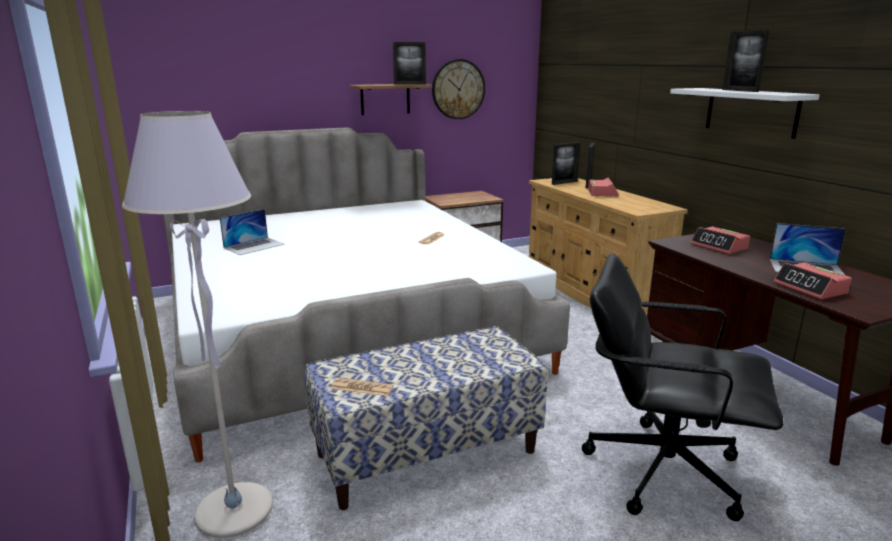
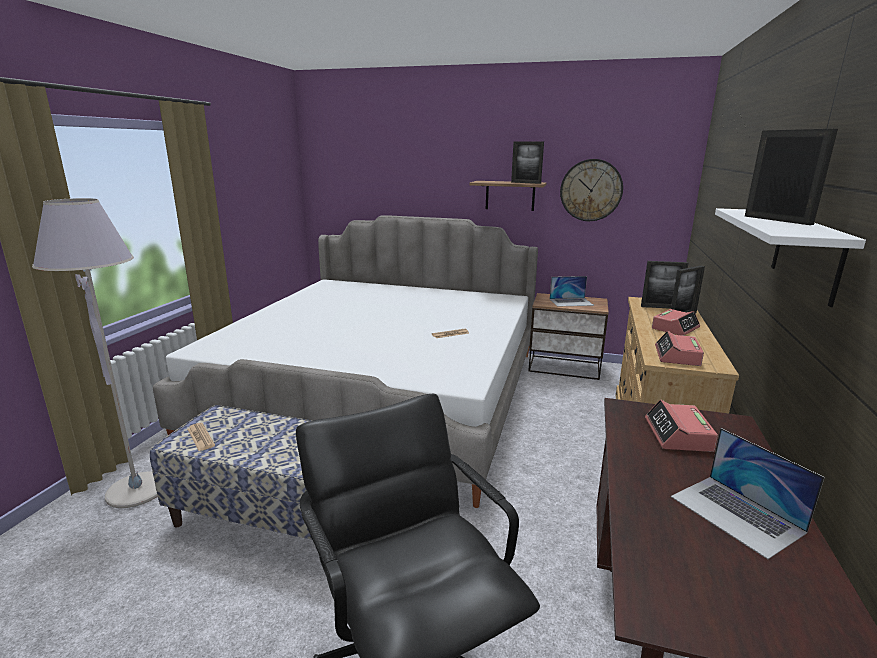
camera: 40 degrees right, 0 degrees up
(254, 246) = (327, 306): laptop -> laptop (571, 302)
(740, 90) = (777, 220): picture frame -> picture frame turned 135 degrees clockwise
(810, 288) = (660, 541): alarm clock -> alarm clock (677, 356)

